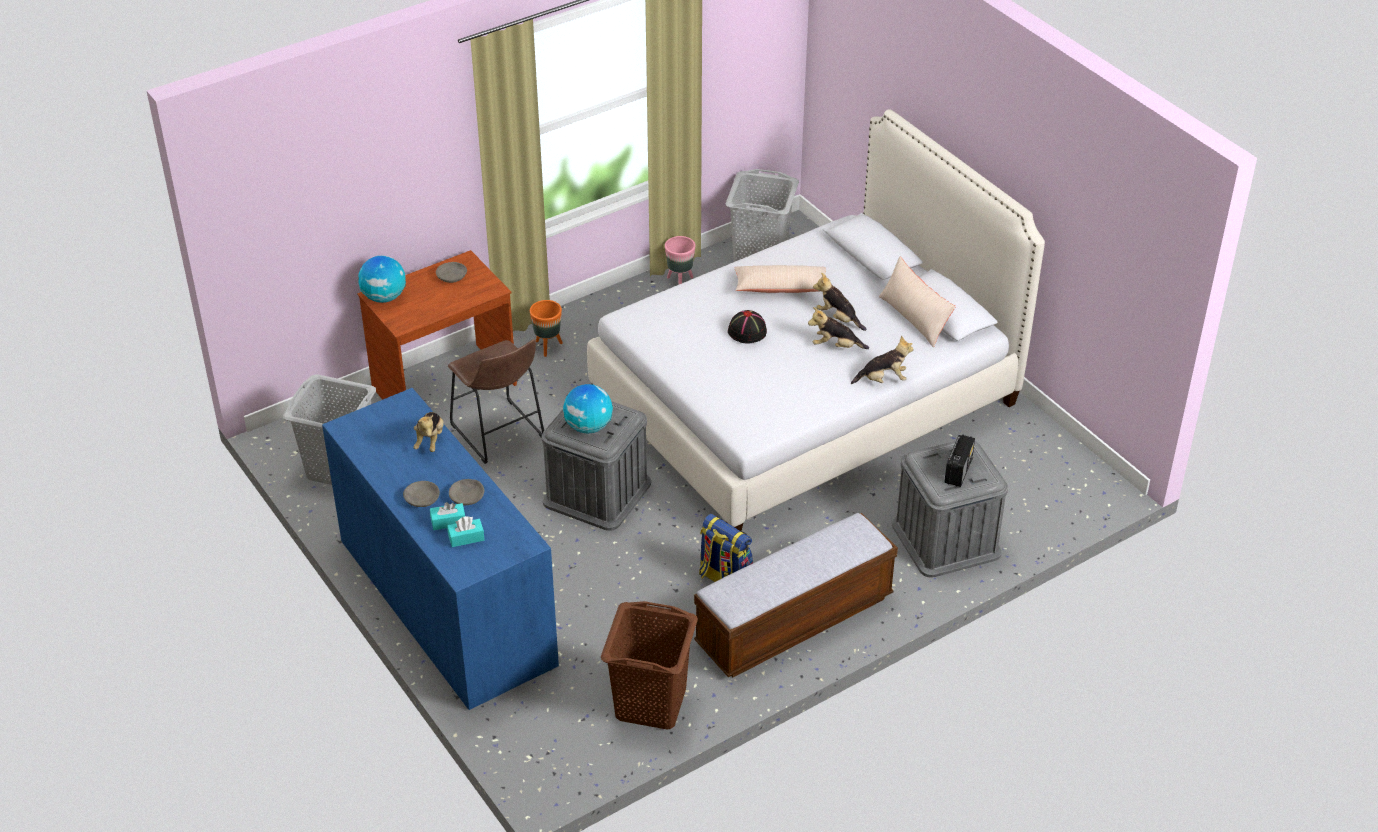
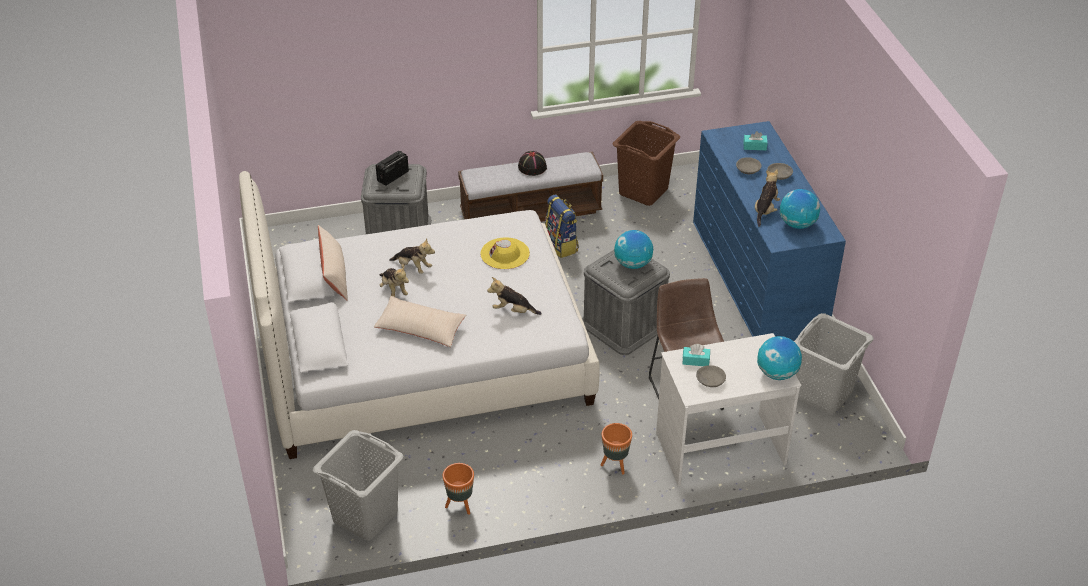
camera: 160 degrees left, 0 degrees up
(386, 431) = (797, 224): none -> globe
(444, 387) = (720, 447): brown desk -> white desk
(448, 521) = (764, 158): turquoise tissue box -> turquoise tissue box (695, 360)
(680, 281) = (460, 505): pink planter -> orange planter
(742, 386) = (505, 254): none -> yellow hat
(747, 331) = (474, 293): black hat -> black hat (532, 166)
(883, 380) = (397, 234): plush toy -> plush toy (513, 311)

